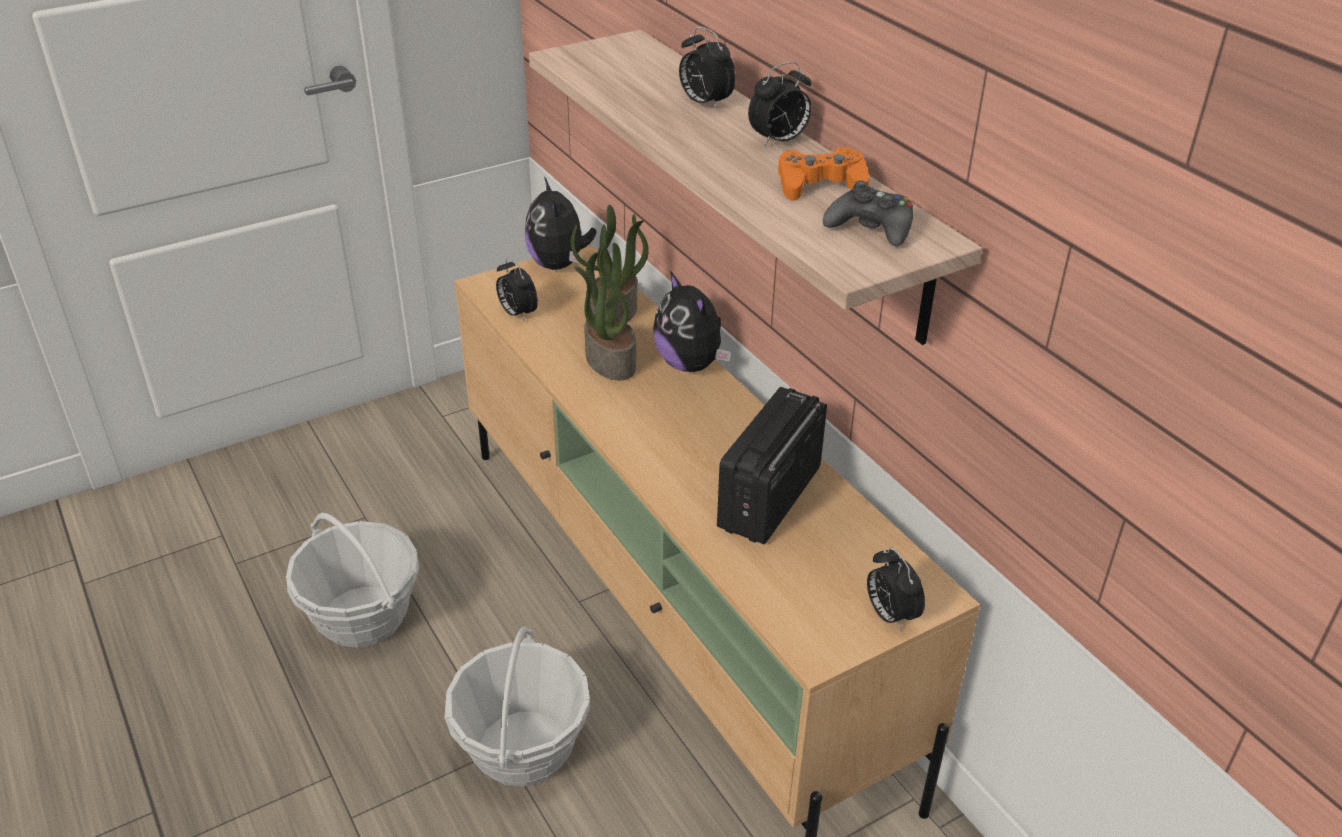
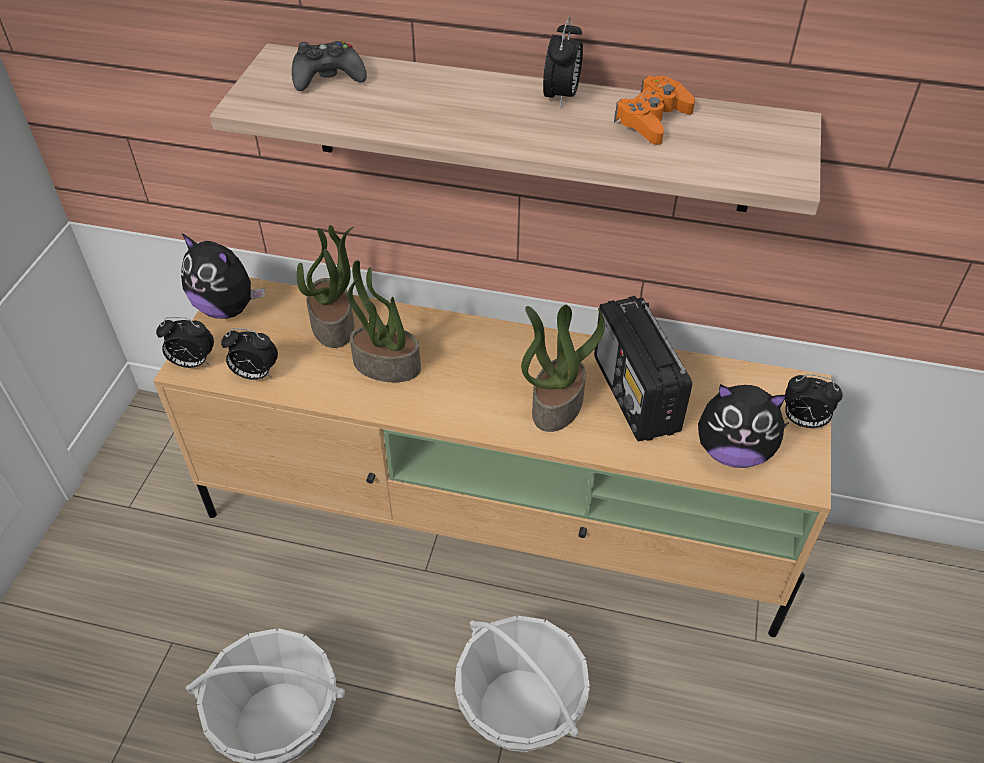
camera: 45 degrees left, 10 degrees up
(690, 364) = (447, 328): plush toy -> plush toy (733, 451)
(695, 463) = (557, 404): none -> potted plant
(704, 103) = (449, 91): alarm clock -> alarm clock (192, 363)
(871, 227) = (742, 137): black game controller -> black game controller (328, 77)

